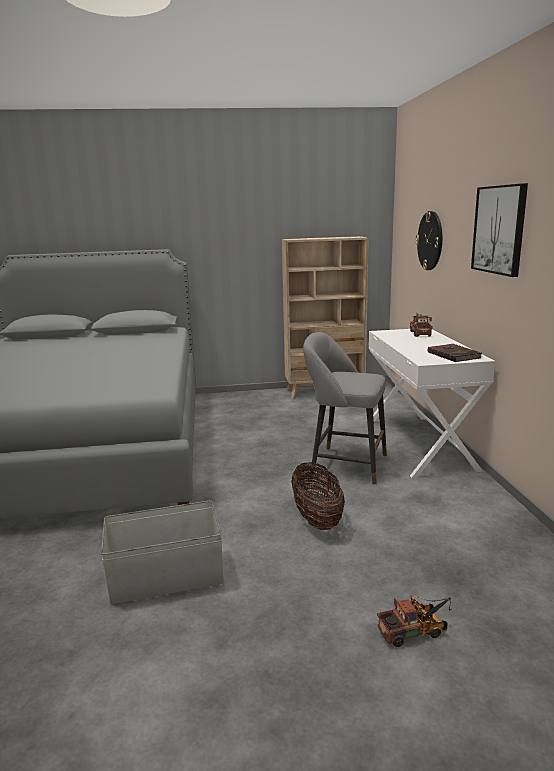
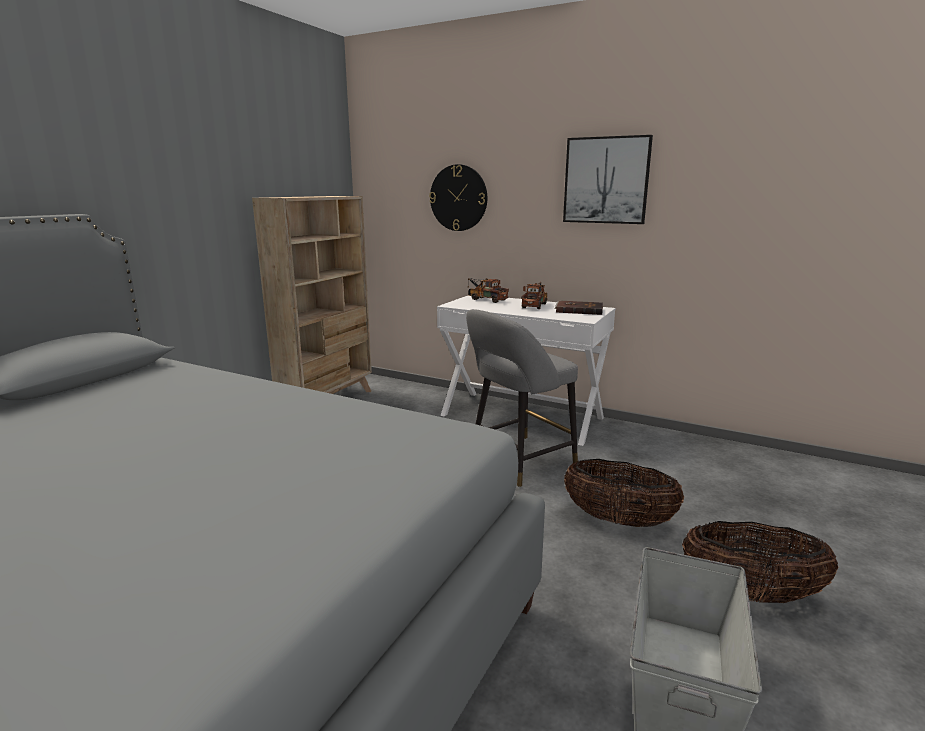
camera: 55 degrees left, 0 degrees up
(285, 589) = (750, 594): none -> basket
(416, 631) = (845, 550): toy truck -> toy truck (535, 305)

